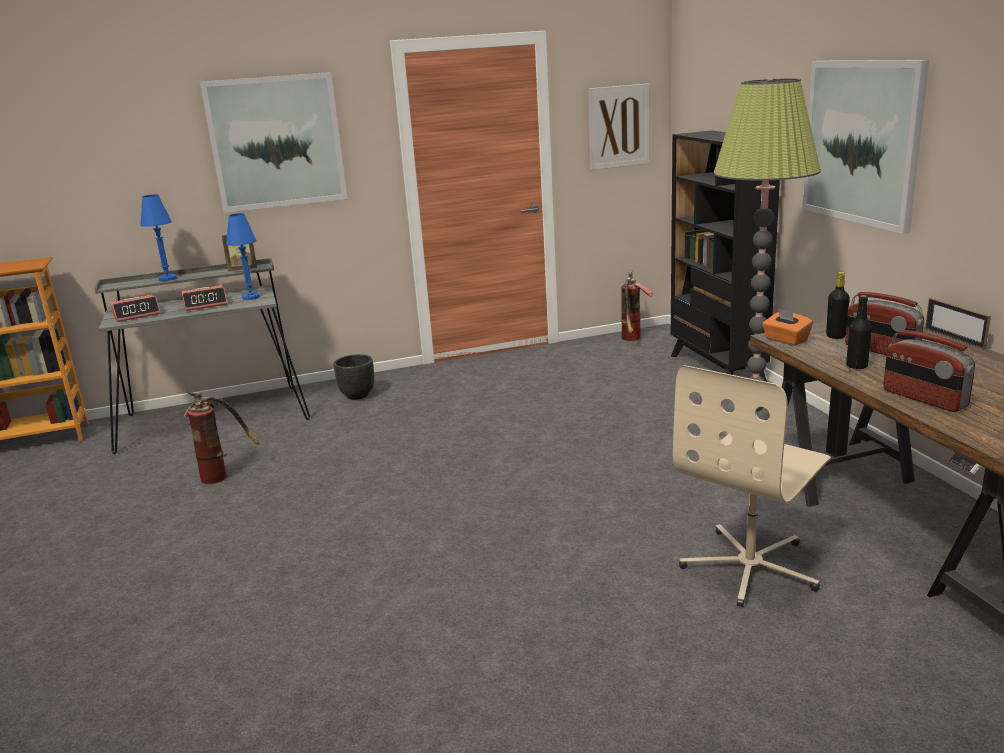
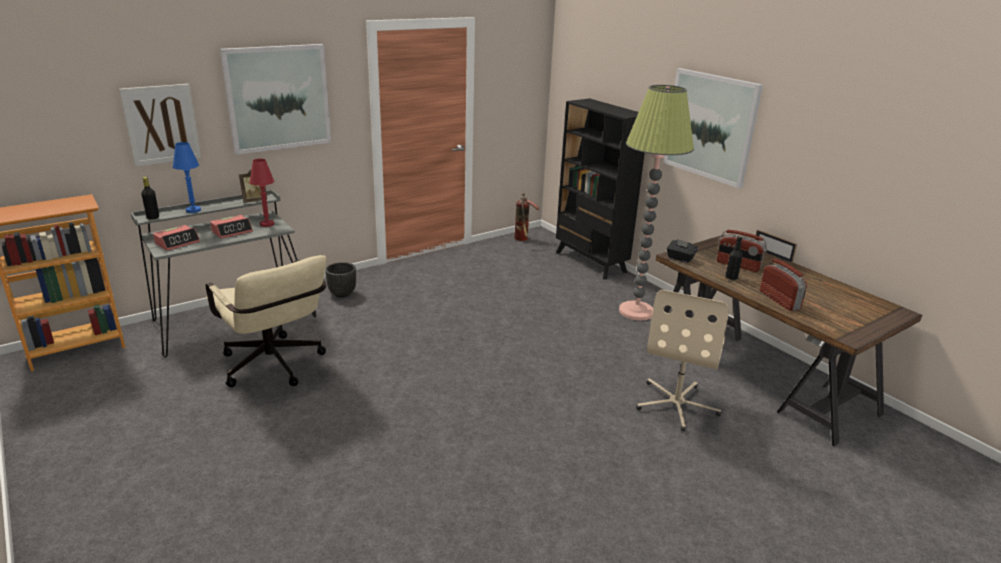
camera: 20 degrees left, 5 degrees up
(223, 474) = (275, 368): fire extinguisher -> beige office chair
(251, 297) = (267, 224): blue table lamp -> red table lamp
(619, 126) = (518, 88): picture -> picture (161, 124)
(785, 340) = (680, 258): orange tissue box -> black tissue box
(835, 336) = (706, 254): black bottle -> black bottle (153, 217)
(923, 399) = (779, 300): radio -> radio turned 150 degrees counterclockwise

